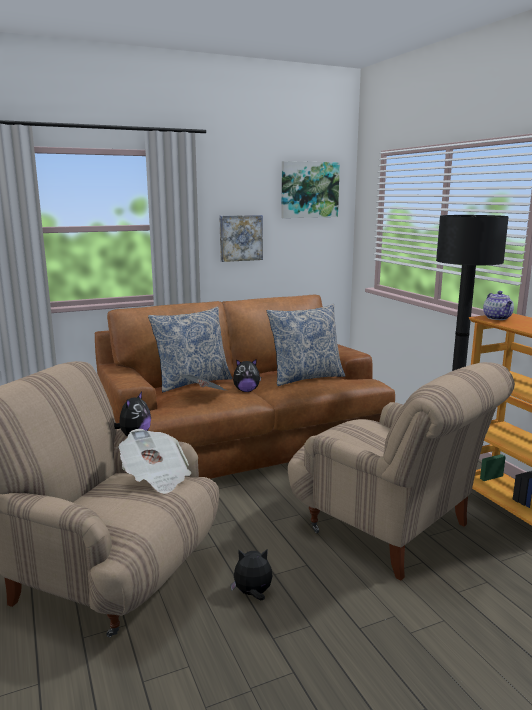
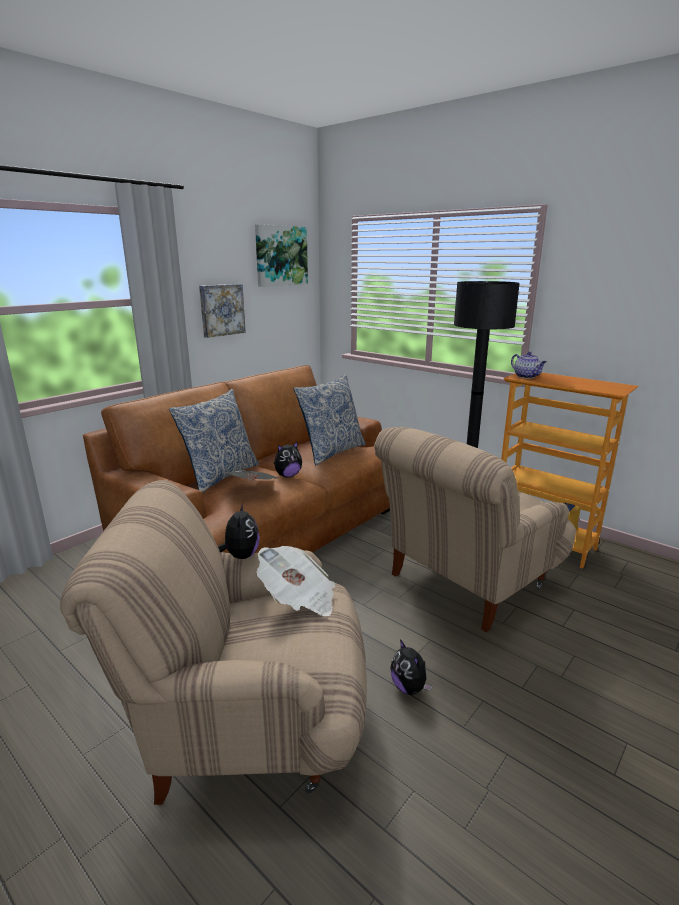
camera: 25 degrees left, 5 degrees up
(253, 594) = (409, 687): plush toy -> plush toy turned 90 degrees counterclockwise
(389, 528) = (467, 582): beige armchair -> beige armchair turned 120 degrees clockwise

